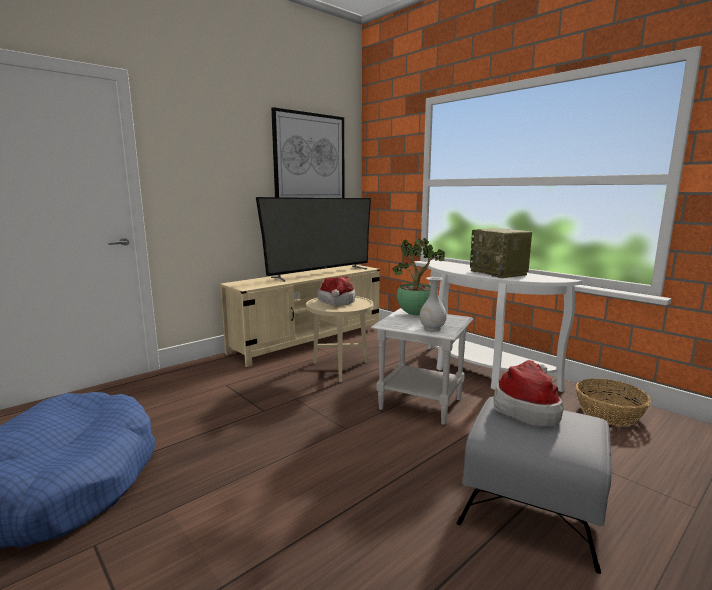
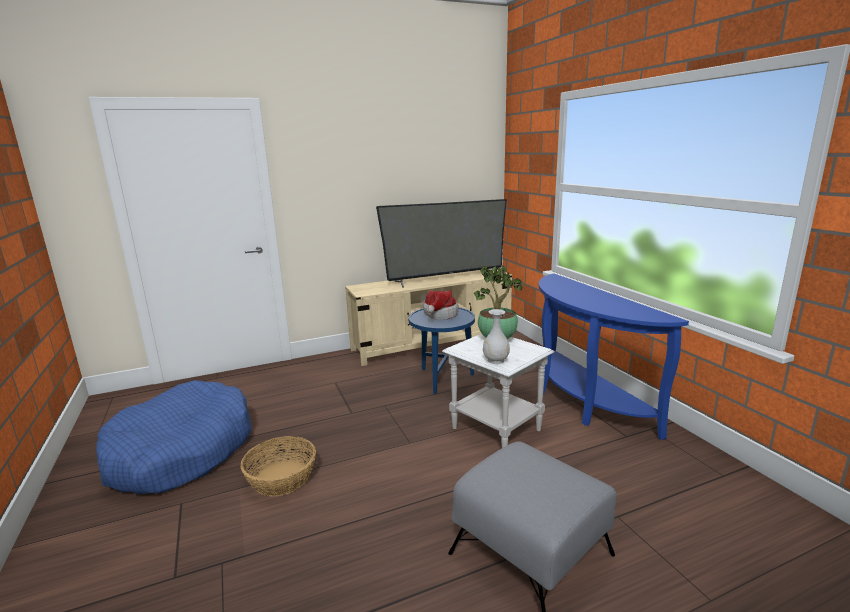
camera: 20 degrees right, 5 degrees up
(309, 158) = (441, 159): picture -> none
(340, 369) = (443, 379): beige side table -> blue side table
(478, 372) = (582, 402): white console table -> blue console table
(499, 273) = (602, 301): radio -> none
(527, 408) = (533, 462): hat -> none
(608, 413) = (698, 474): basket -> basket (281, 478)

